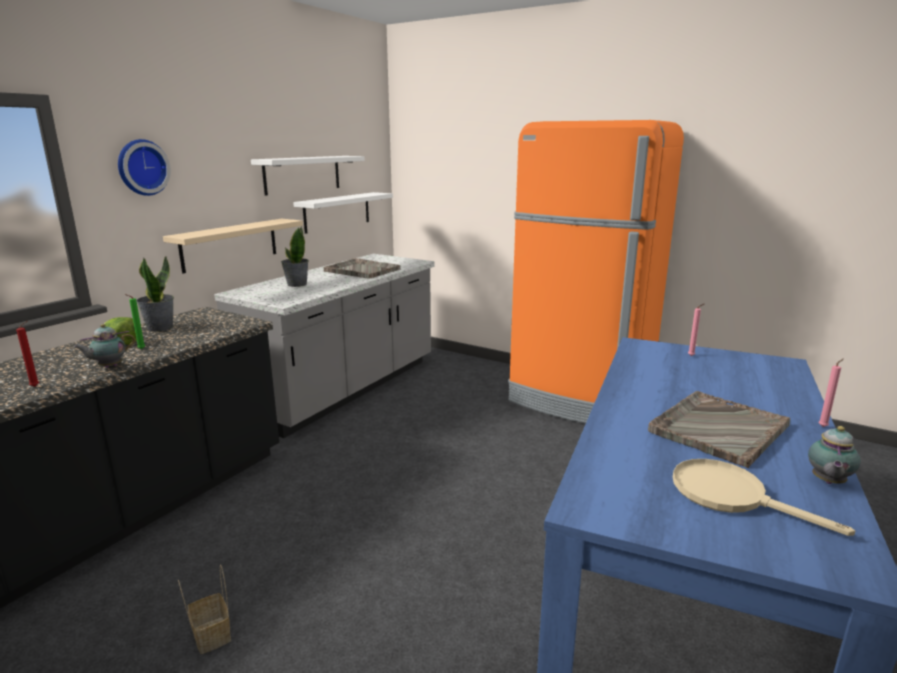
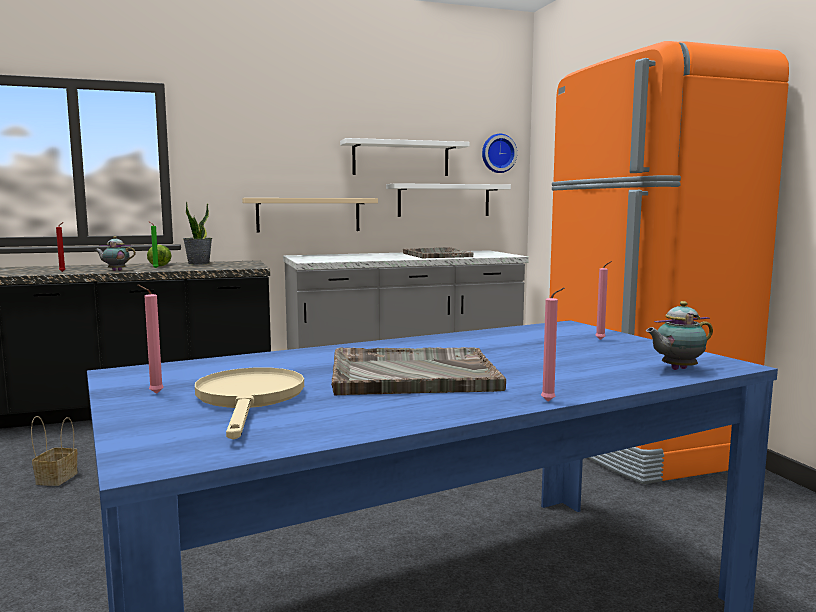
camera: 40 degrees right, 10 degrees down
(142, 167) = (231, 140): wall clock -> wall clock (498, 153)
(296, 284) = (354, 256): potted plant -> none
(673, 520) = (154, 394): none -> pink candle
(827, 482) = (375, 422): teapot -> teapot (676, 369)

